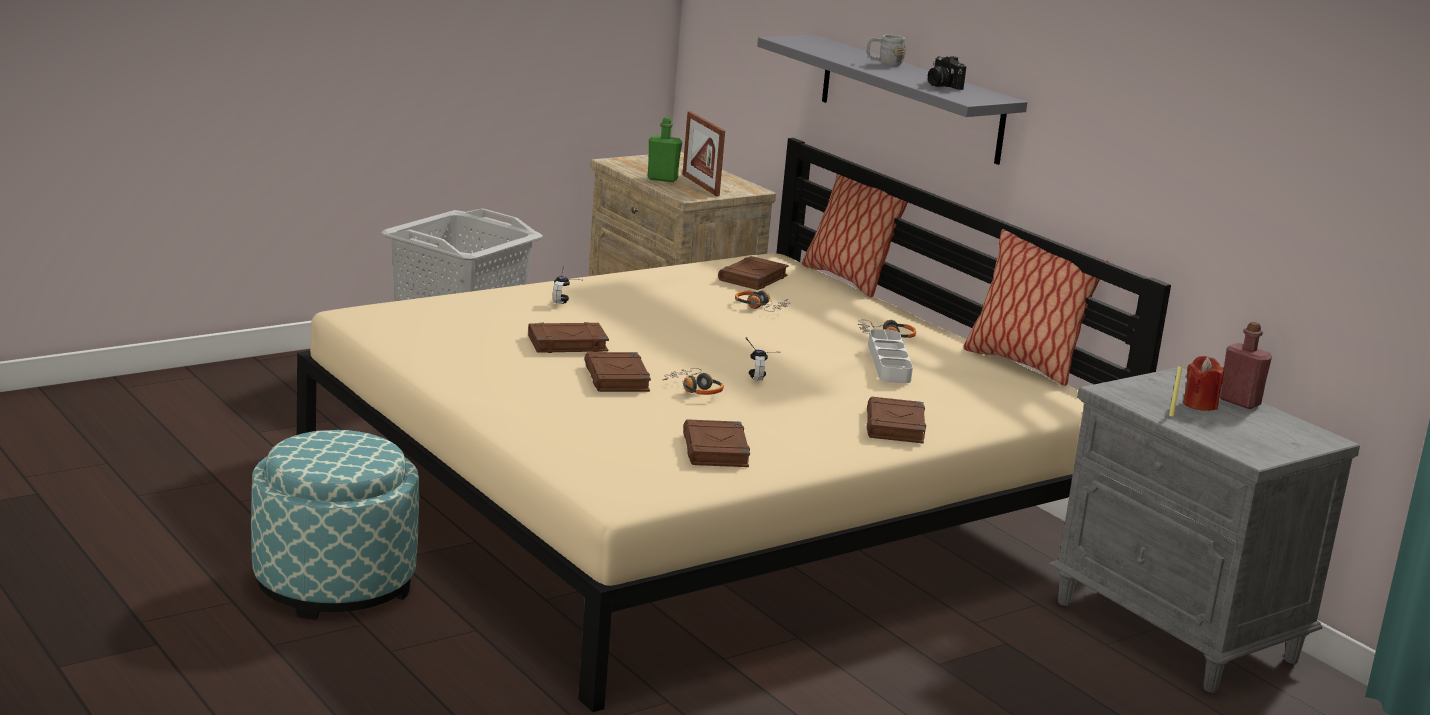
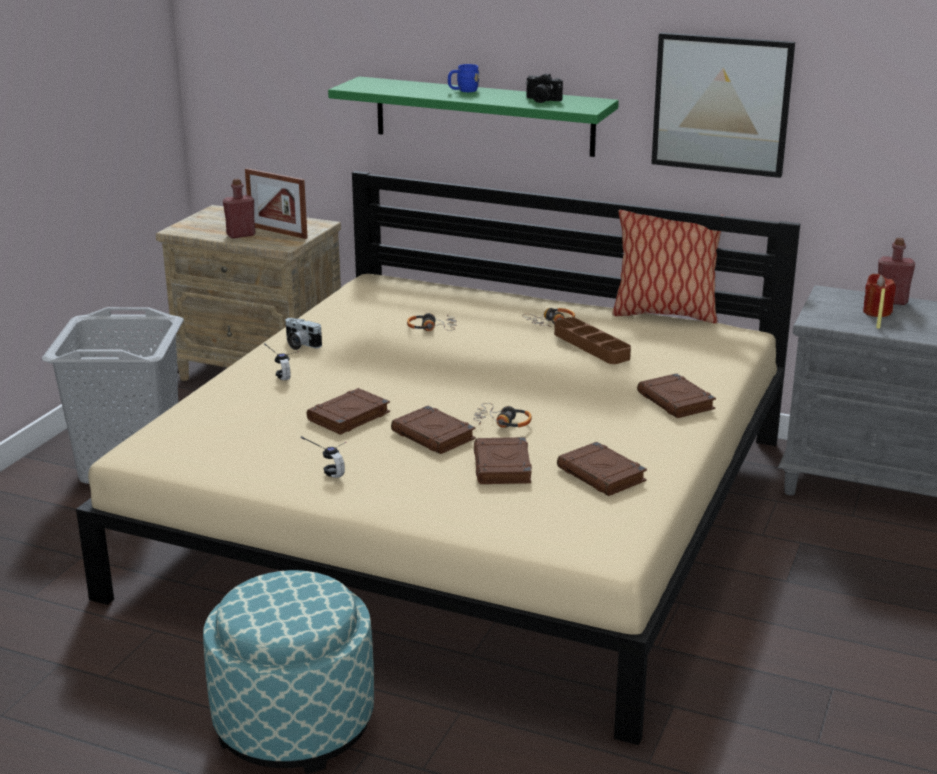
camera: 30 degrees left, 5 degrees up
(616, 285) = (300, 345): none -> camera
(662, 179) = (241, 235): green bottle -> red bottle
(753, 278) = (387, 303): brown book -> brown book (502, 467)
(761, 374) = (526, 390): headphones -> headphones (331, 468)
(848, 279) = (449, 281): pillow -> none
(884, 63) = (463, 91): grey mug -> blue mug
(889, 362) = (591, 346): grey tray -> brown tray
(910, 98) = (483, 116): grey shelf -> green shelf
(1119, 125) = (721, 104): none -> picture

